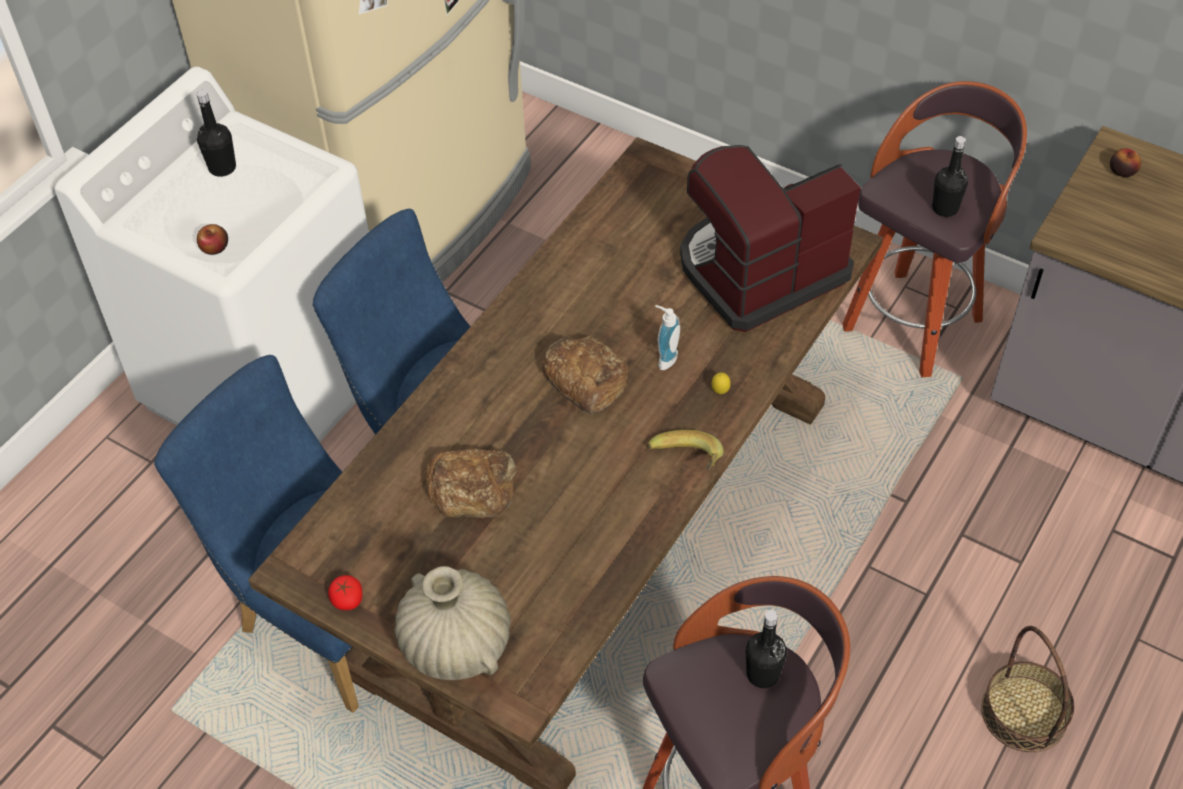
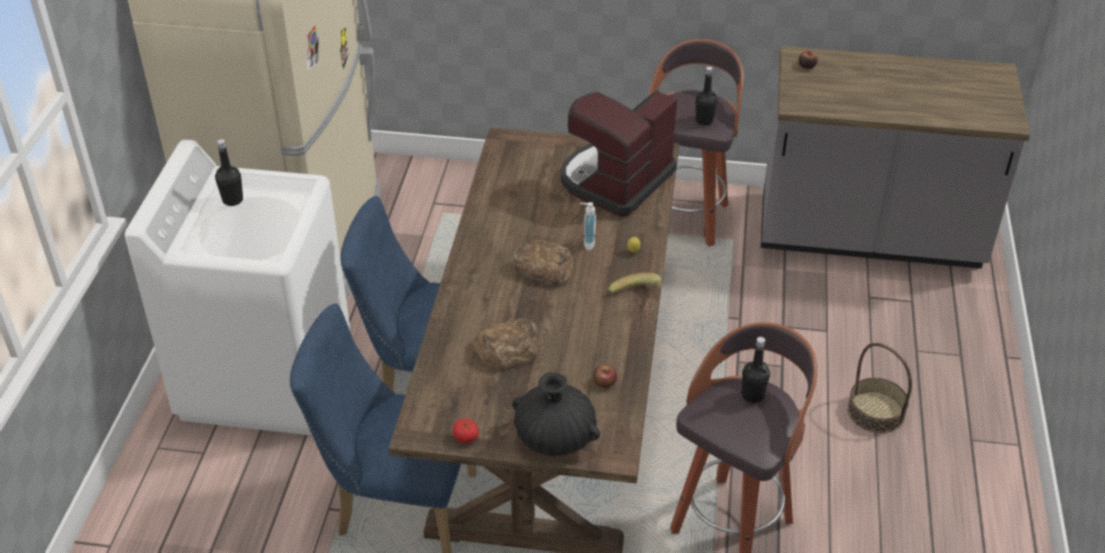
camera: 25 degrees left, 10 degrees down
(215, 248) = (260, 247): apple -> apple (604, 382)
(455, 644) = (555, 438): beige vase -> black vase

